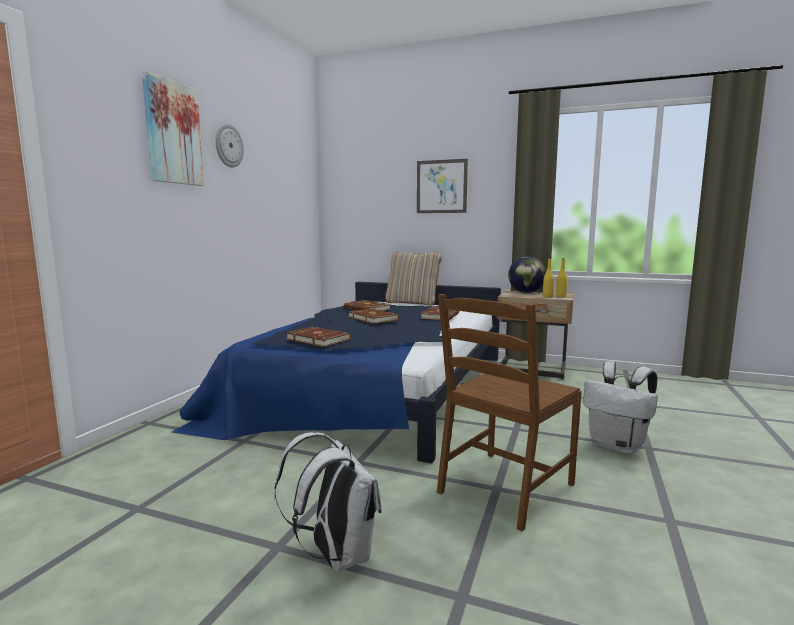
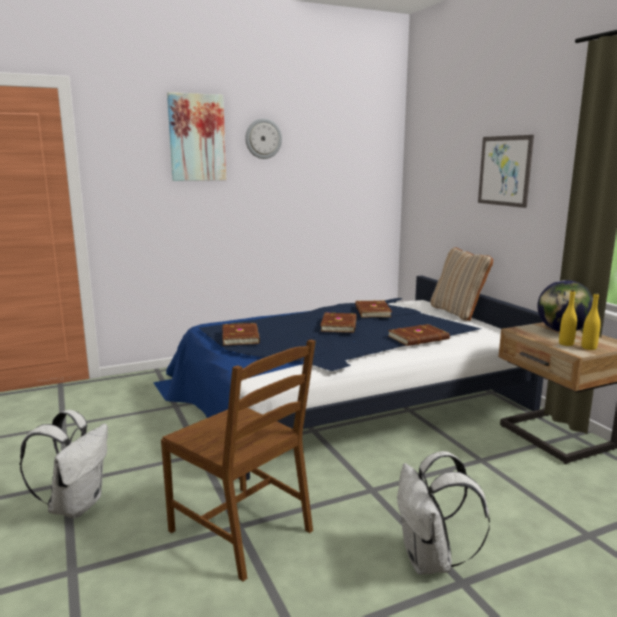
camera: 45 degrees right, 5 degrees up
(505, 488) = (243, 530): brown chair -> brown chair turned 135 degrees counterclockwise

